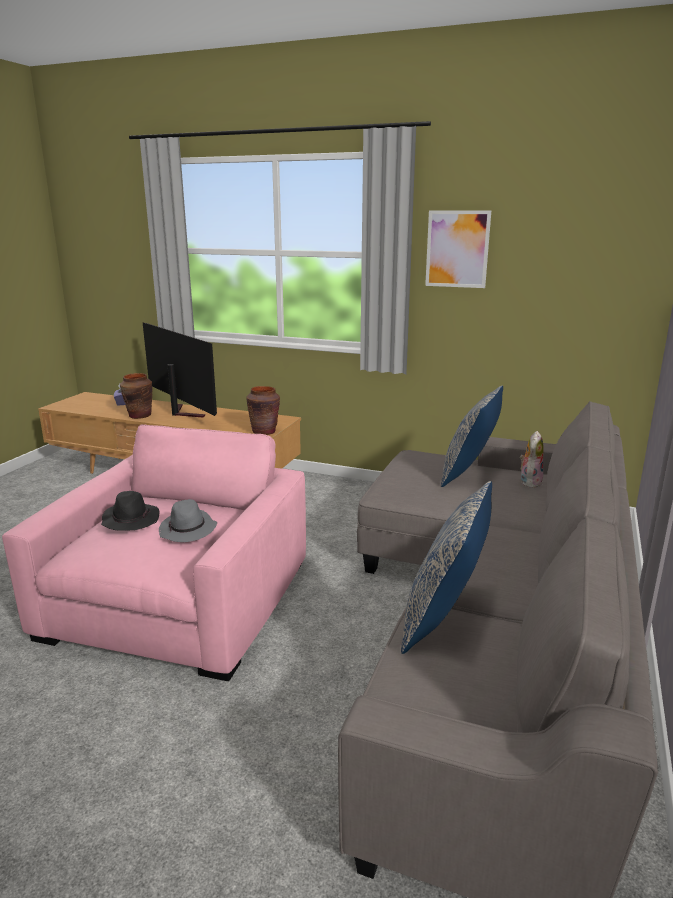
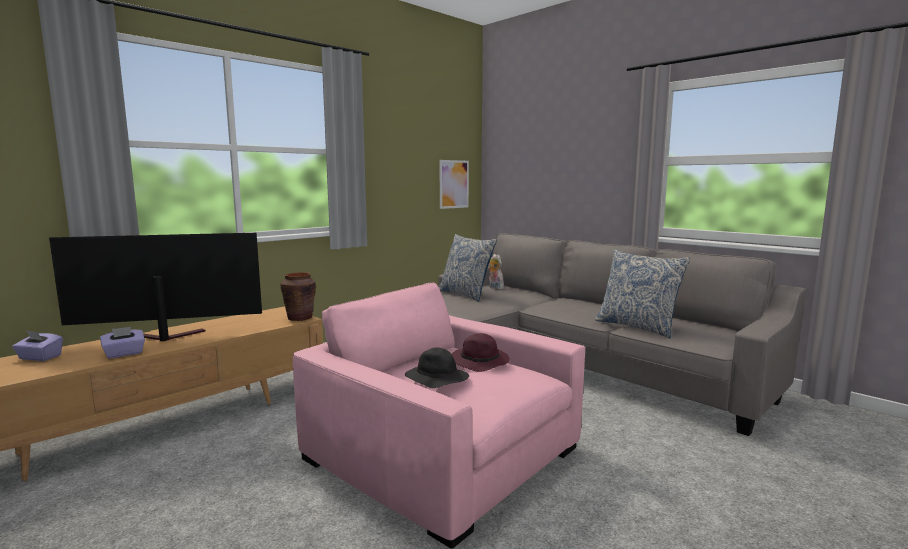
camera: 65 degrees left, 10 degrees down
(139, 416) = (124, 354): brown vase -> purple tissue box
(188, 530) = (480, 362): grey hat -> purple hat
(457, 249) = (381, 148): picture -> picture (454, 184)

